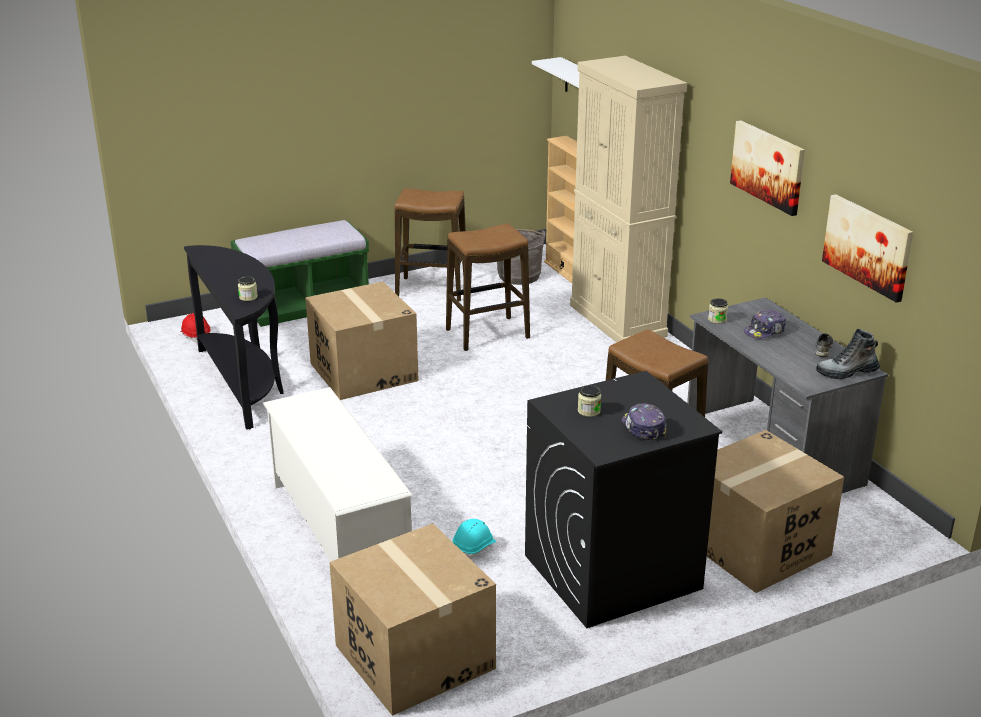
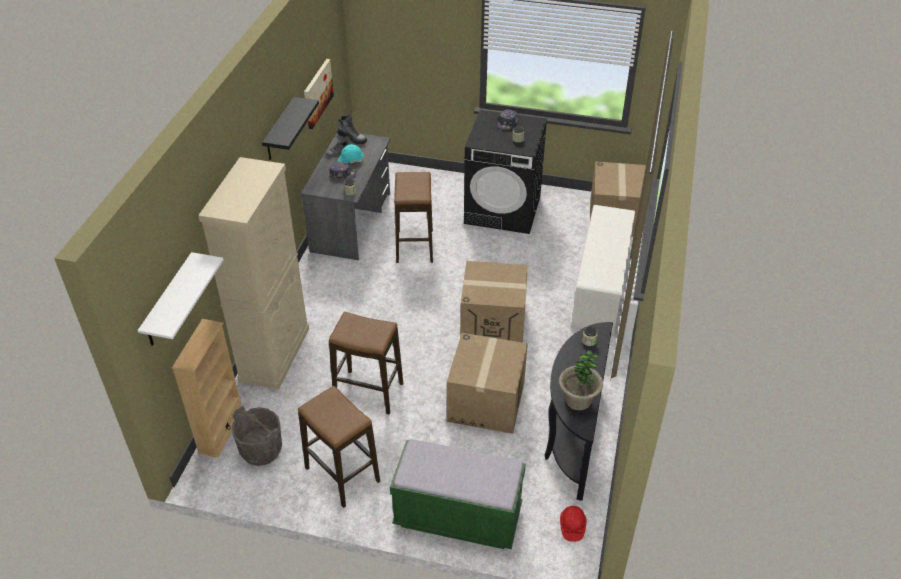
camera: 140 degrees left, 15 degrees up
(220, 260) = (578, 400): none -> potted plant
(474, 548) = (547, 248): turquoise hard hat -> turquoise hard hat (350, 161)
(756, 547) = (432, 190): cardboard box -> cardboard box (493, 323)
(768, 166) = (279, 130): picture -> black shelf

